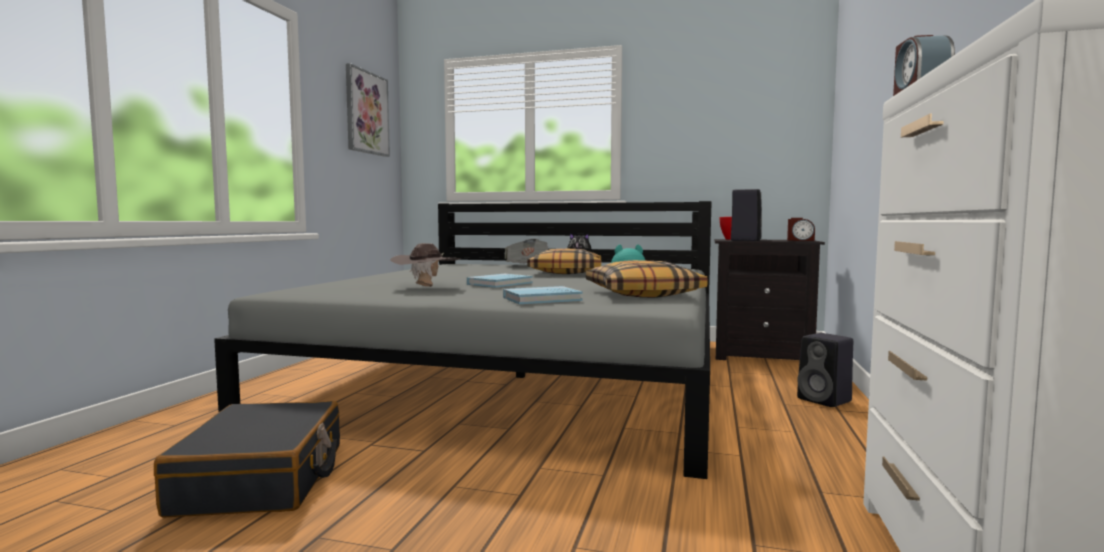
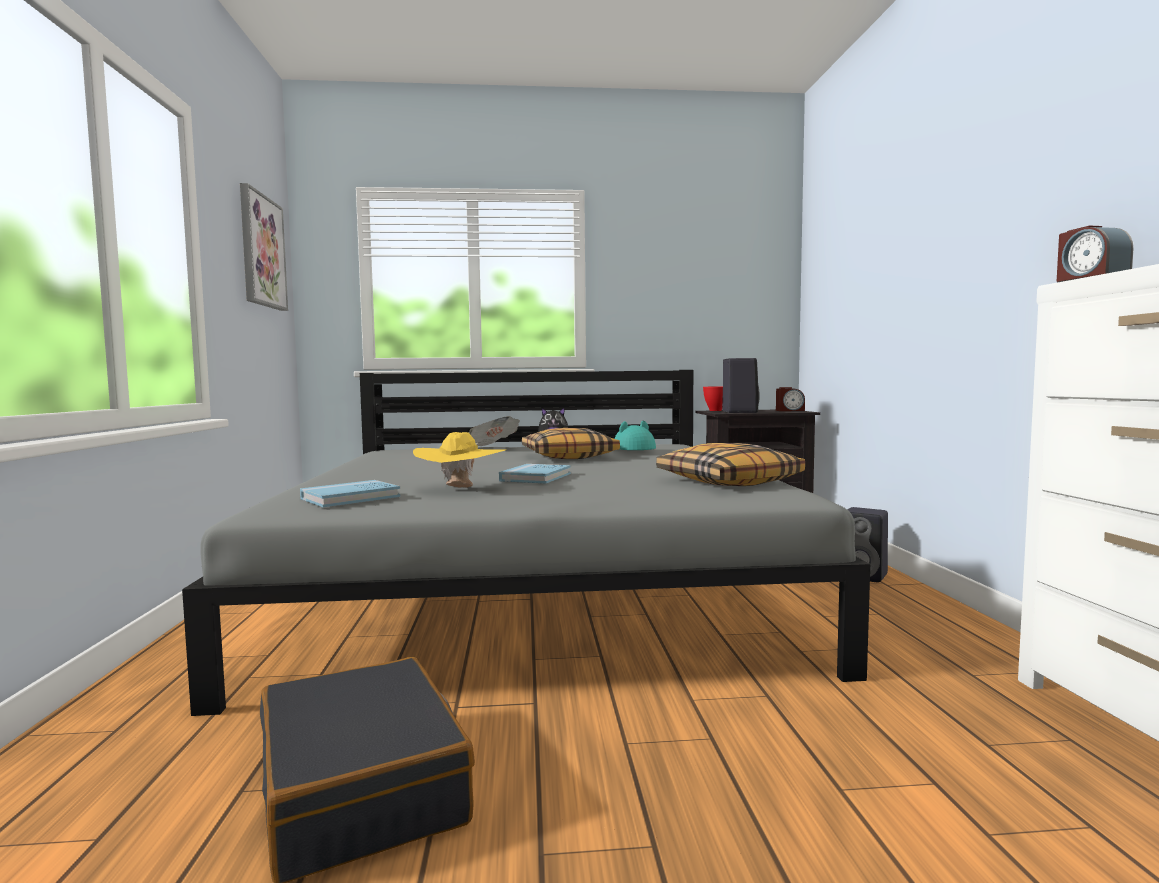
camera: 20 degrees left, 0 degrees up
(426, 288) = (461, 489): brown hat -> yellow hat
(542, 299) = (647, 496): blue book -> blue book (350, 497)

